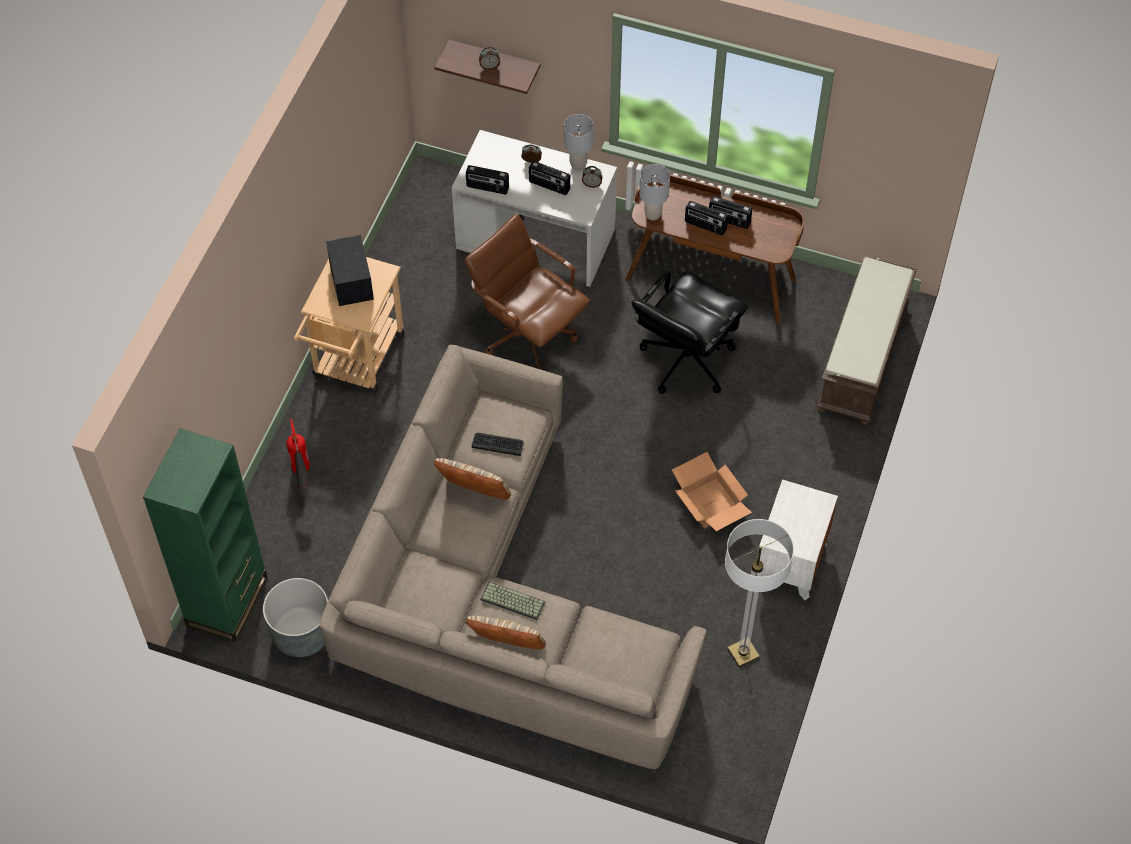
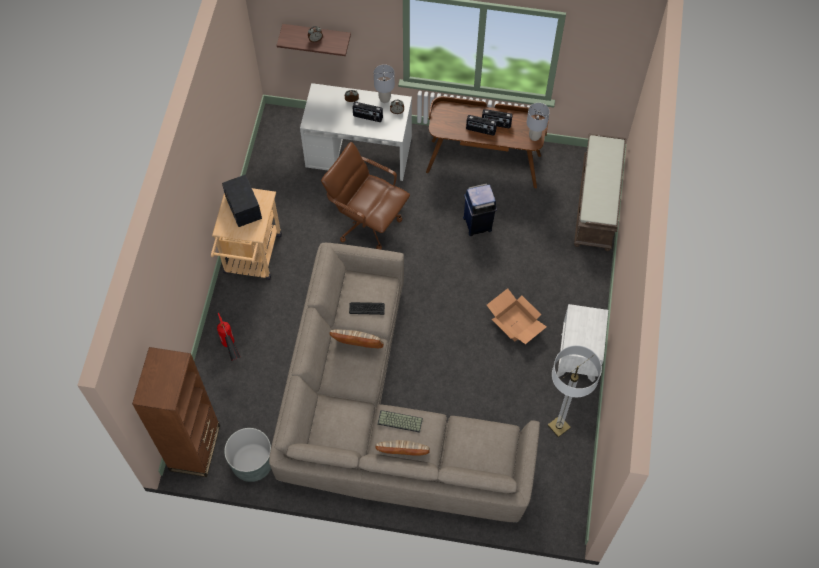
camera: 10 degrees left, 5 degrees up
(227, 601) = (195, 448): green bookcase -> brown bookcase
(487, 188) = (325, 124): radio -> none
(652, 214) = (443, 127): grey table lamp -> grey table lamp (534, 136)
(685, 361) = (478, 224): black office chair -> blue trash can

